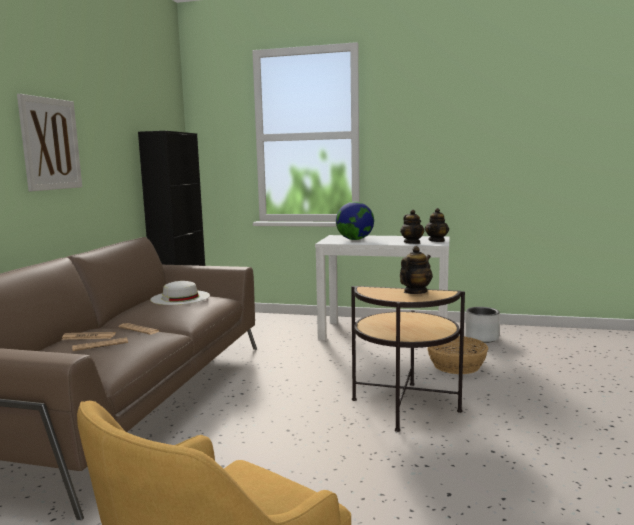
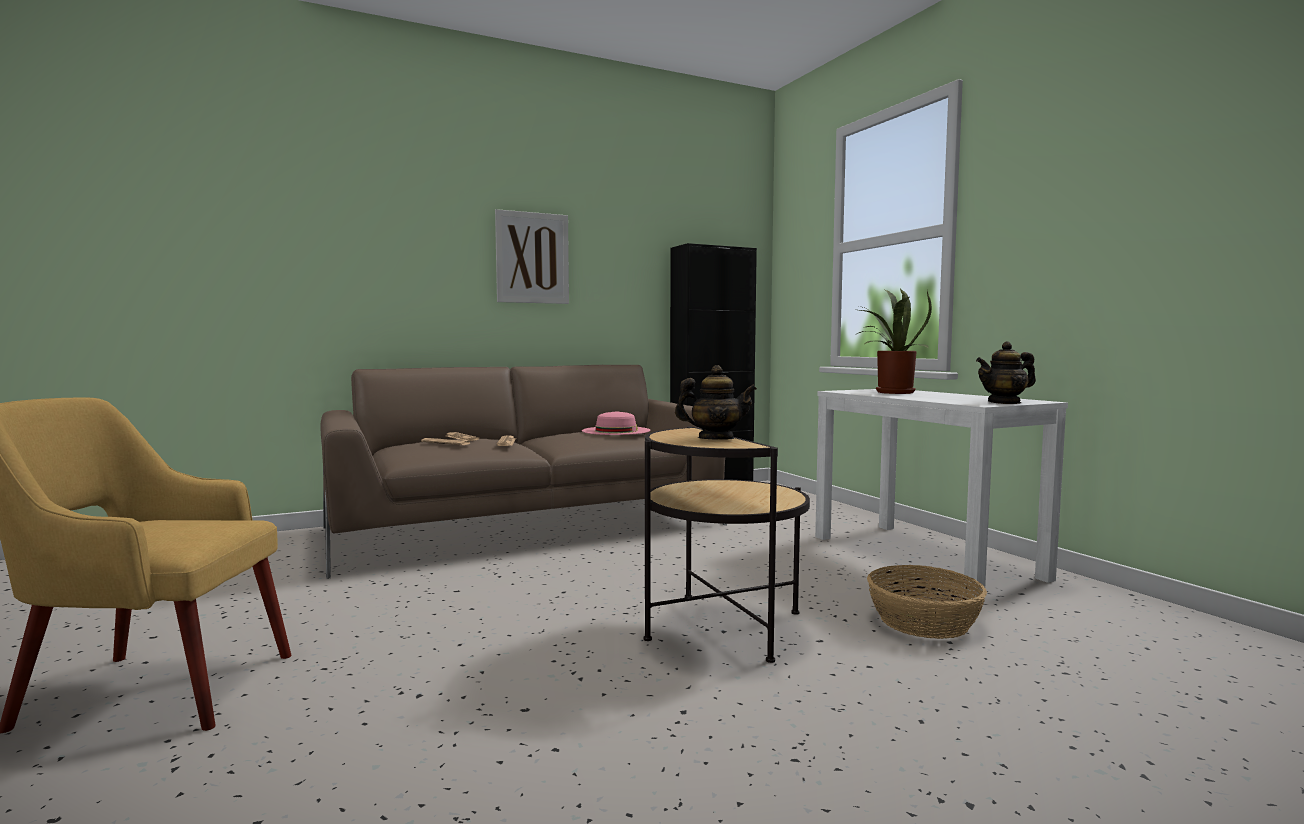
camera: 50 degrees right, 5 degrees down
(180, 297) = (616, 430): white hat -> pink hat
(355, 239) = (890, 392): globe -> potted plant
(412, 243) = (948, 400): teapot -> none
(482, 338) = (1084, 611): grey planter -> none

